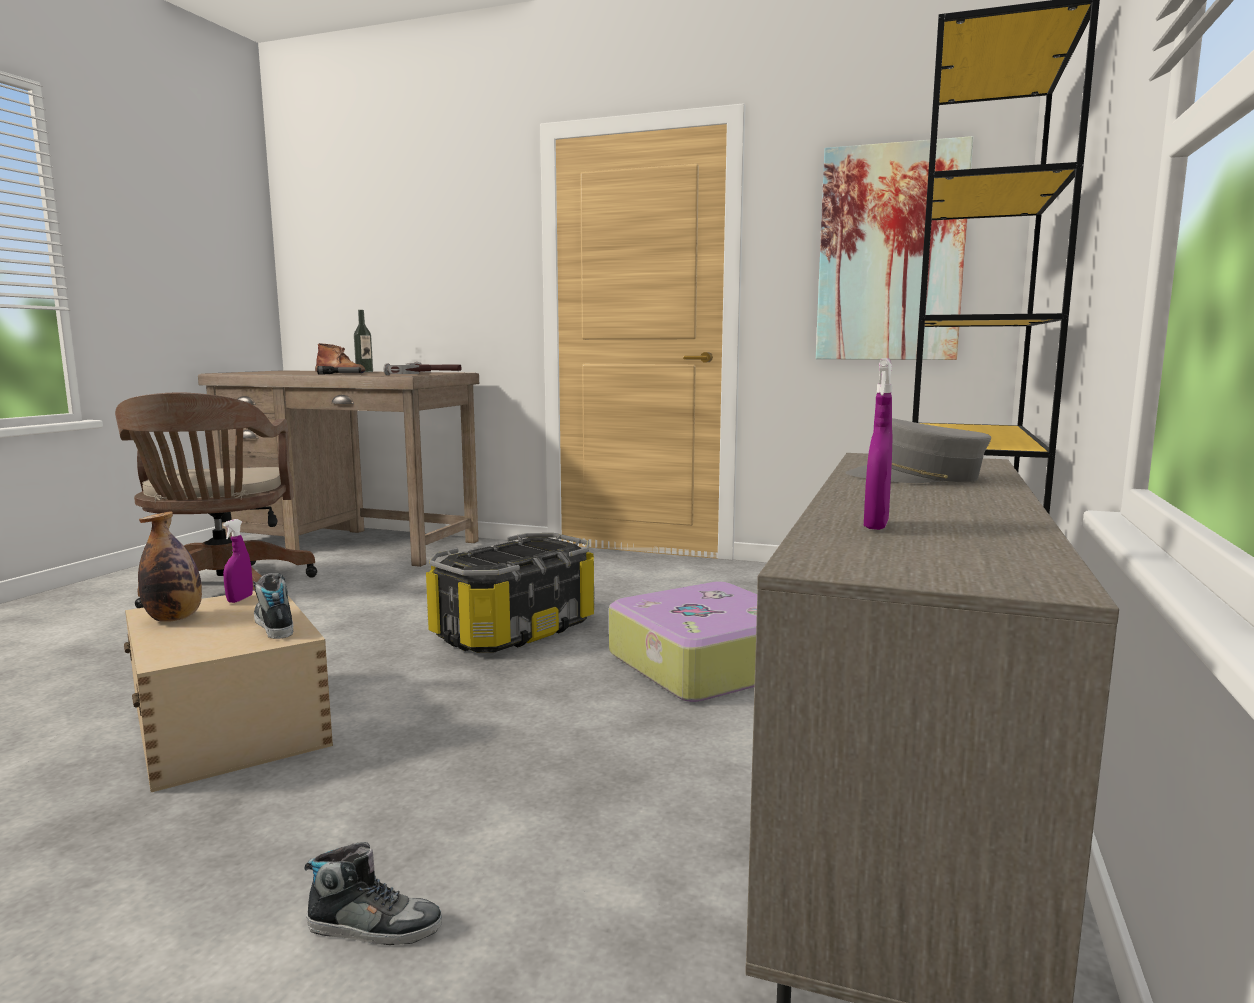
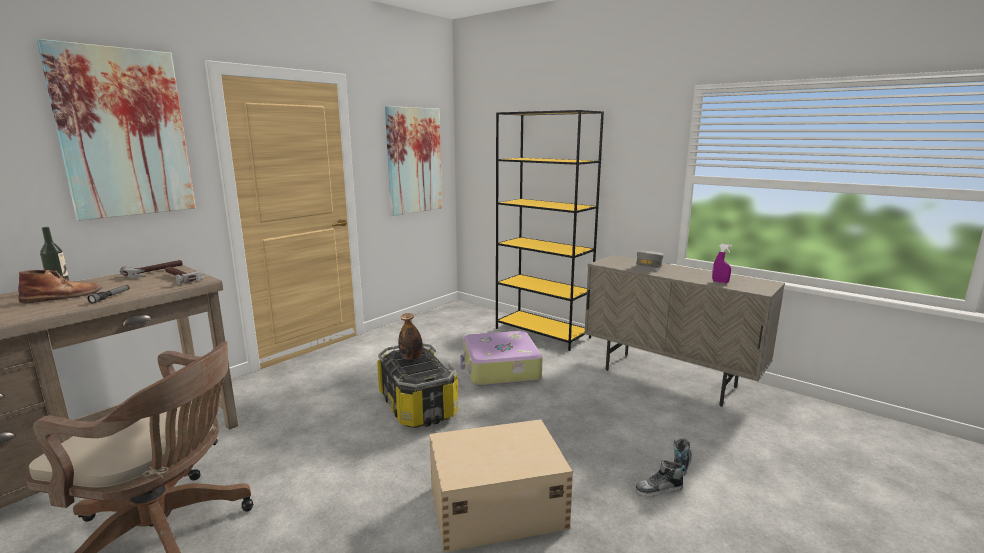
camera: 70 degrees left, 5 degrees up
(174, 618) = (478, 468): bottle -> bottle (411, 357)
(240, 599) = (450, 446): purple spray bottle -> none
(274, 625) = (511, 433): shoe -> shoe (659, 489)
(454, 221) = (124, 133): none -> picture

